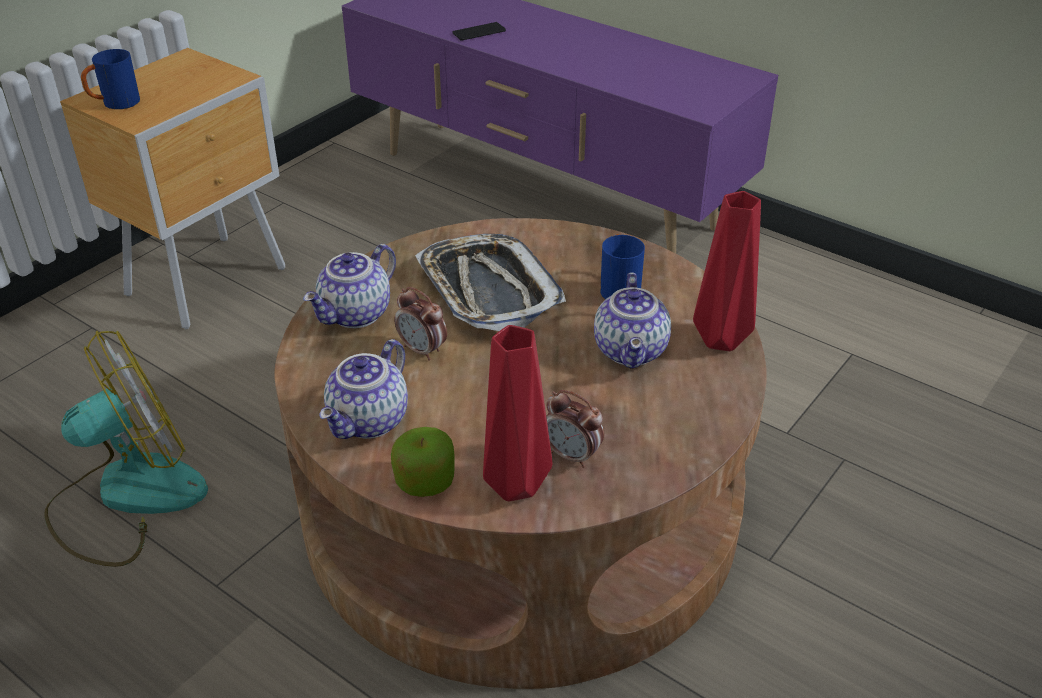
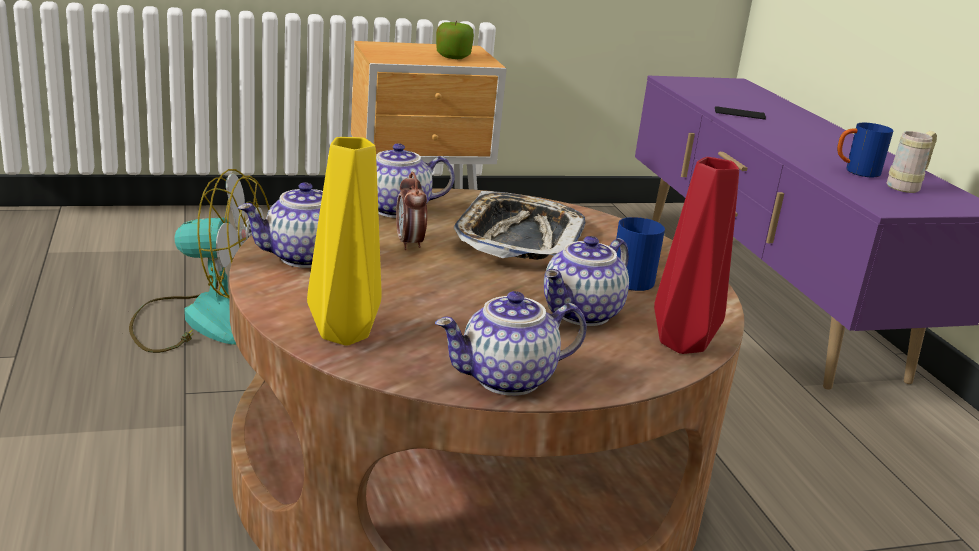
camera: 35 degrees right, 15 degrees down
(115, 104) = (384, 50): blue mug -> blue mug (856, 172)
(425, 481) = (283, 301): apple -> apple (453, 56)
(516, 488) = (342, 336): red vase -> yellow vase
(572, 455) = (420, 341): alarm clock -> none
(669, 454) = (507, 380): none -> teapot
(688, 75) = (907, 186): none -> beige mug

